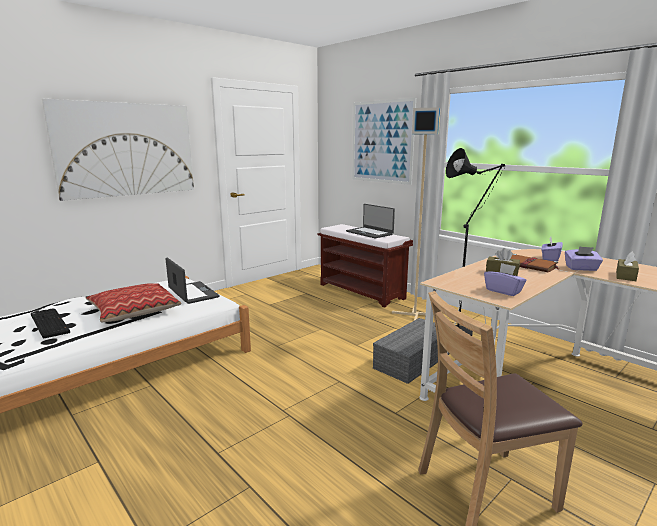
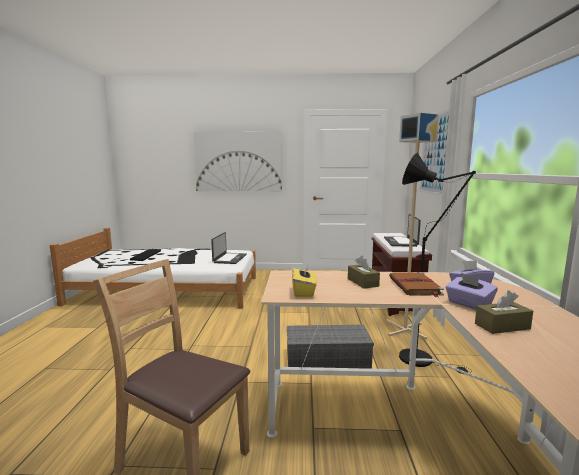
camera: 45 degrees right, 5 degrees down
(134, 311) = (186, 259): pillow -> none
(503, 291) = (304, 292): purple tissue box -> yellow tissue box

